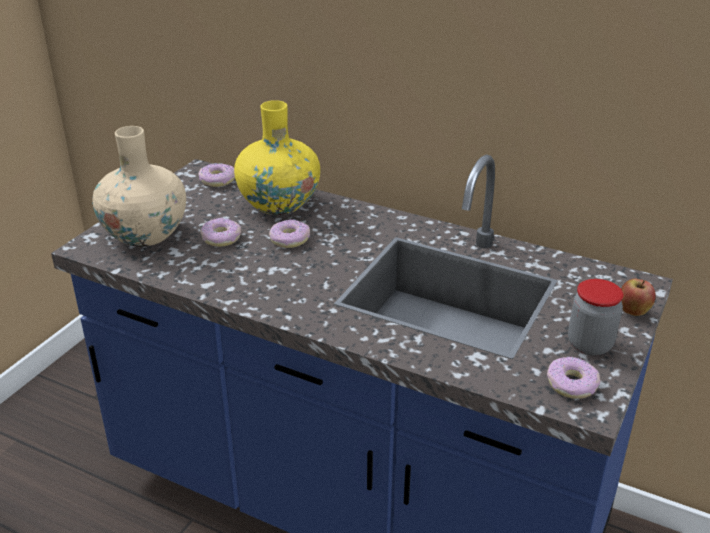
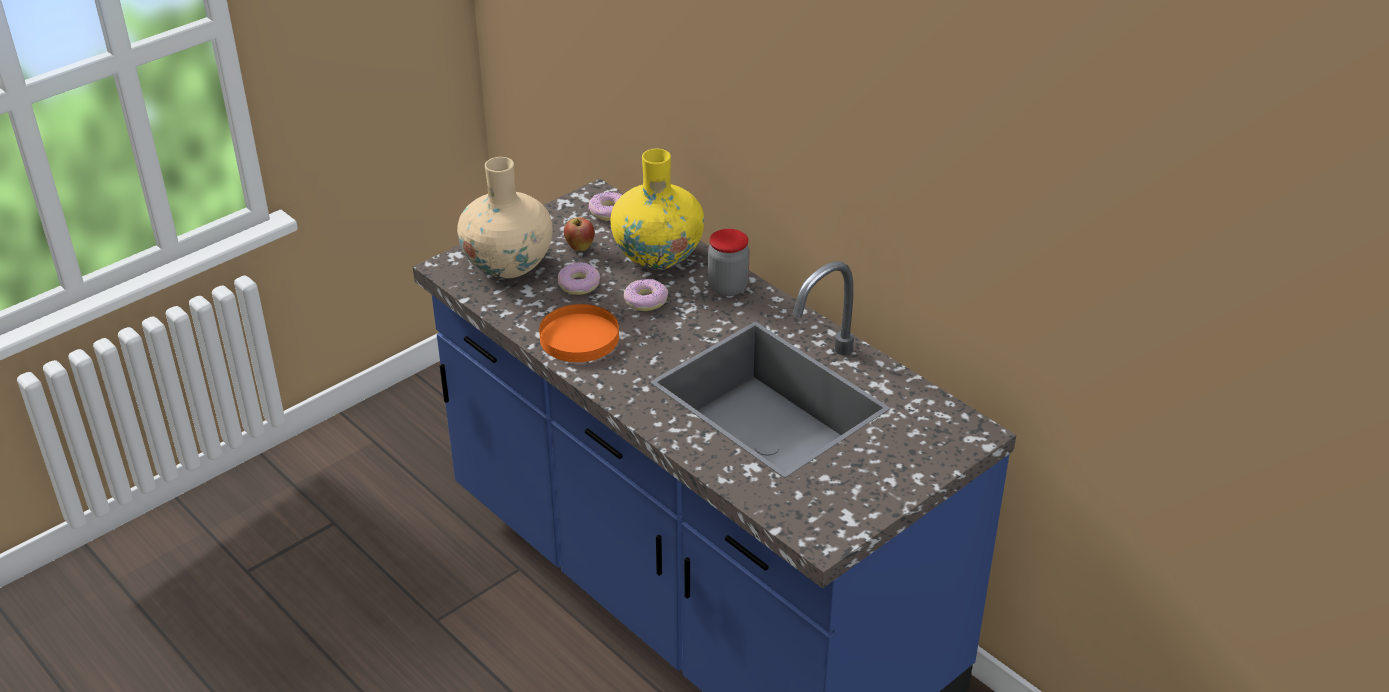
camera: 20 degrees right, 5 degrees up
(246, 280) = (580, 337): none -> orange plate
(572, 384) = (822, 515): donut -> none
(589, 345) = (870, 482): jar -> jar (728, 287)
(633, 312) = (941, 461): apple -> apple (580, 248)

